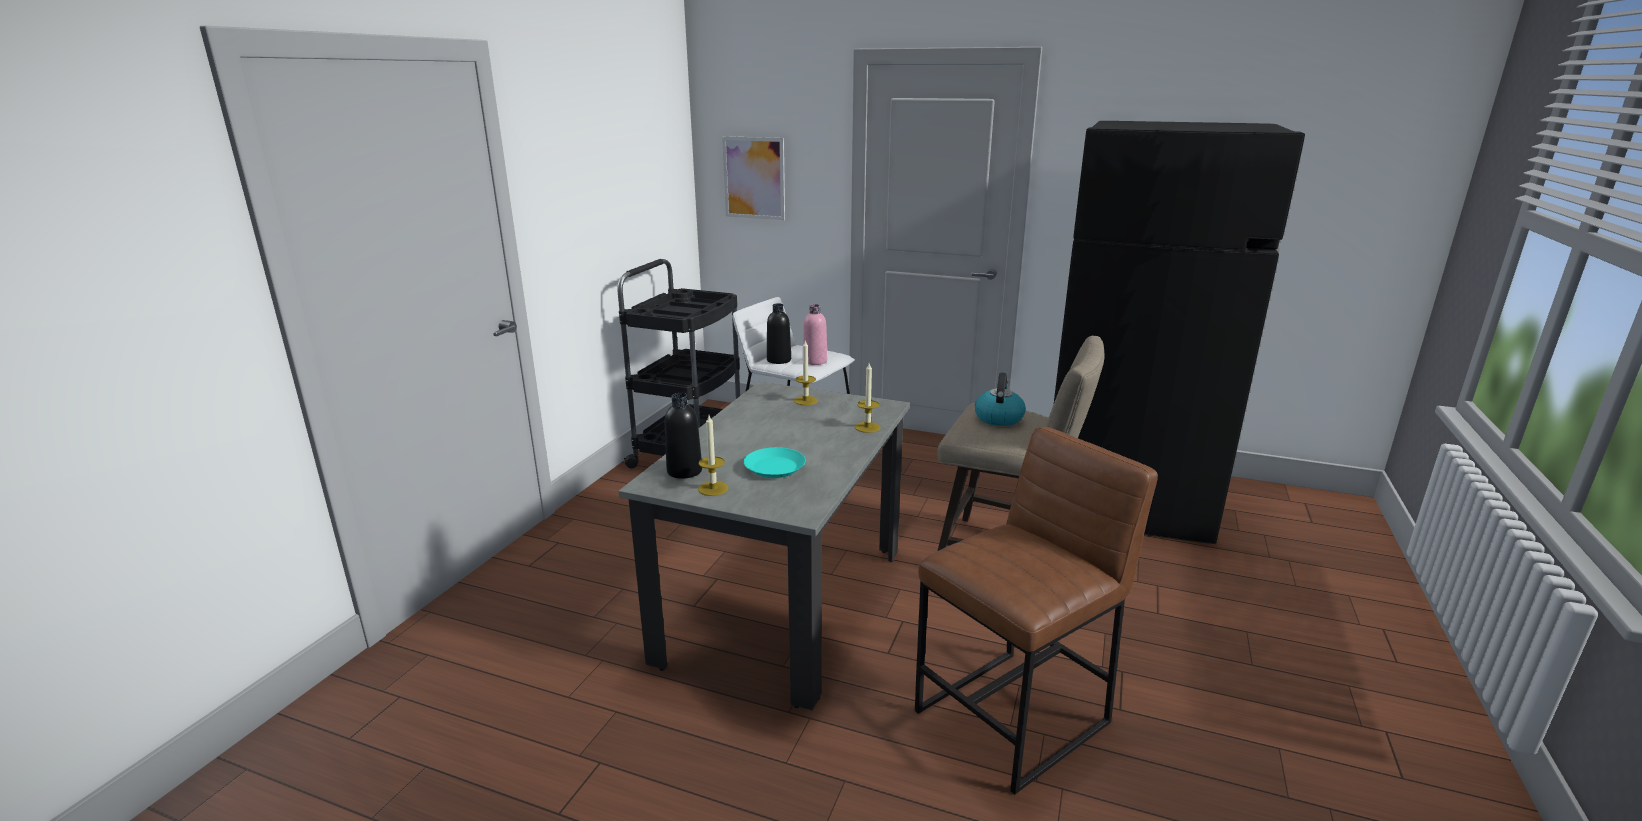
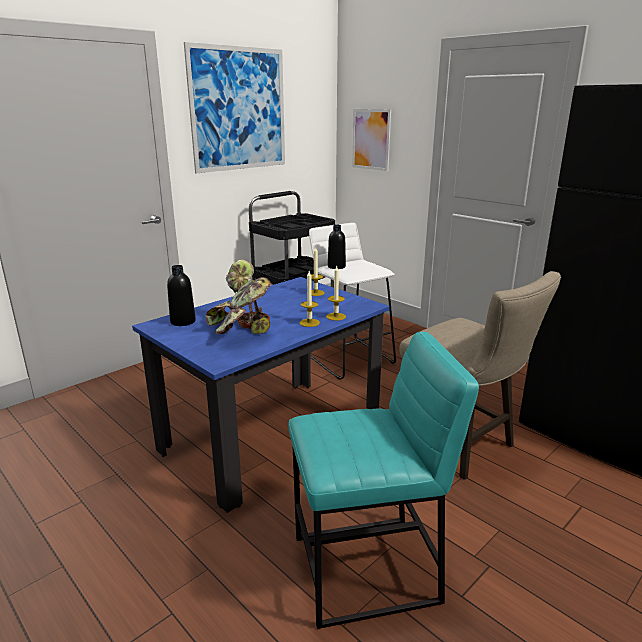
camera: 25 degrees right, 0 degrees up
(590, 148) = (239, 109): none -> picture
(713, 488) = (185, 335): candle -> candle (309, 323)
(775, 468) = (239, 330): turquoise plate -> potted plant
(784, 604) = (271, 437): grey dining table -> blue dining table
(815, 361) = (360, 270): pink bottle -> none
(998, 418) = (460, 330): kettle -> none
(1014, 715) = (367, 568): brown chair -> turquoise chair

